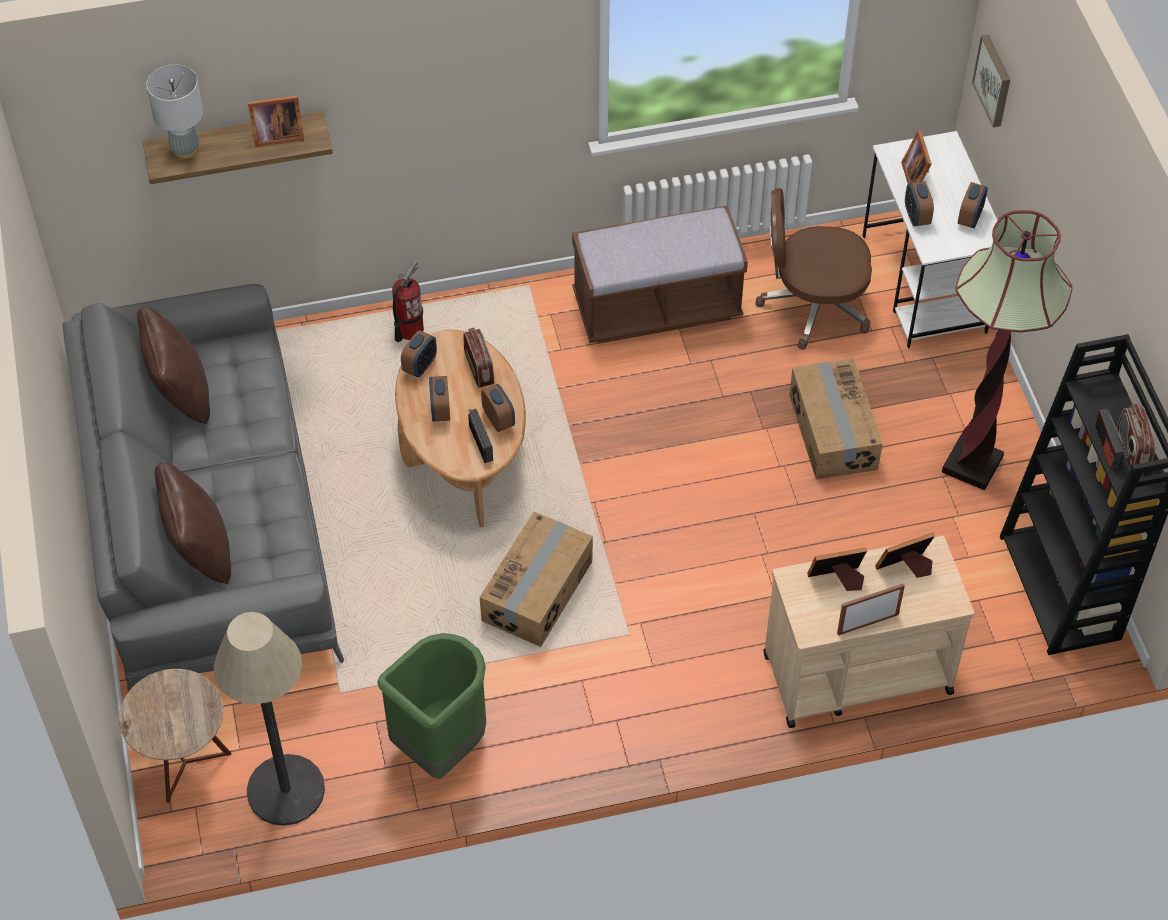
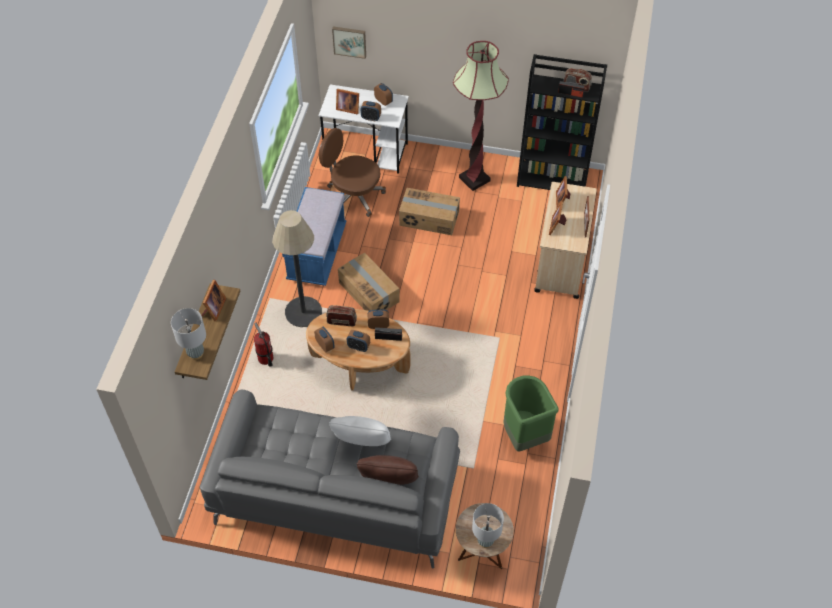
camera: 65 degrees left, 0 degrees up
(148, 722) = (485, 541): none -> grey table lamp
(180, 394) = (278, 459): brown pillow -> none
(255, 488) = (361, 444): none -> white pillow
(286, 790) = (519, 511): floor lamp -> floor lamp (303, 312)
(538, 592) = (457, 364): cardboard box -> cardboard box (369, 292)
(657, 307) = (317, 253): brown bench -> blue bench
(813, 305) = (353, 196): brown office chair -> brown office chair turned 90 degrees clockwise

